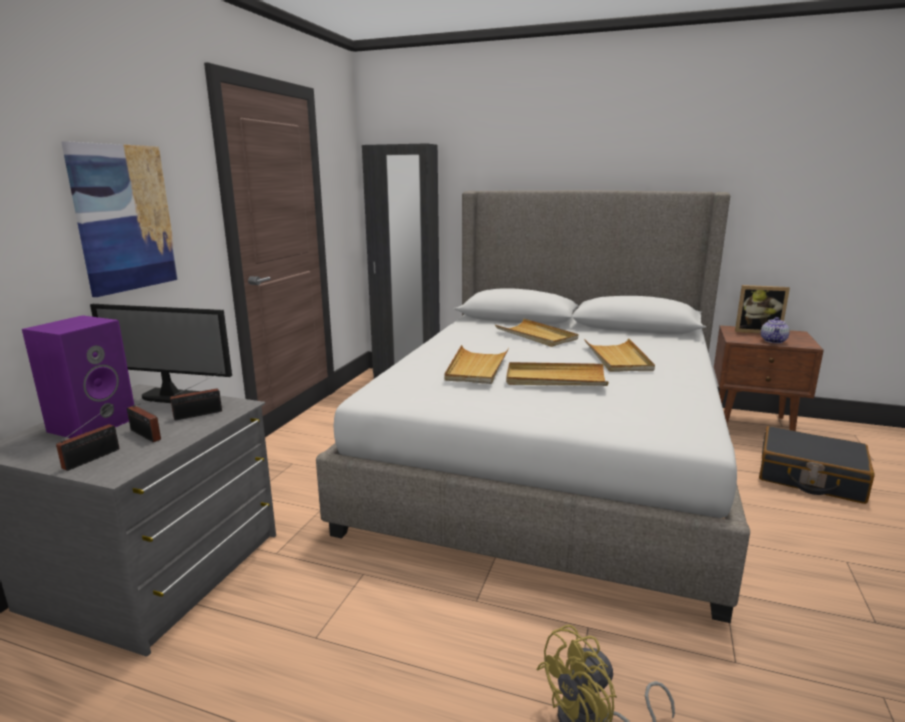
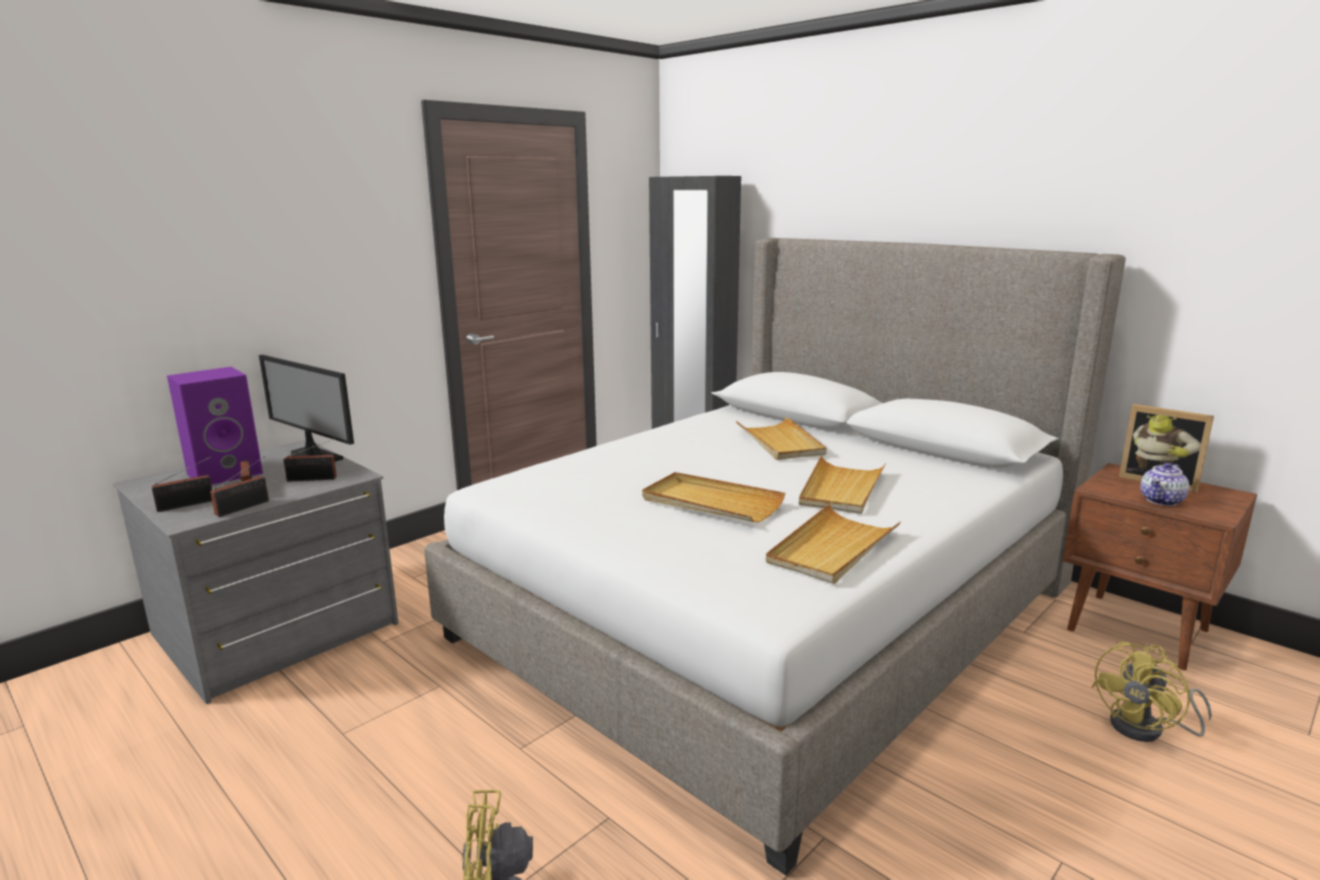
camera: 25 degrees right, 0 degrees up
(124, 218) = (304, 270): picture -> none
(165, 448) = (246, 507): none -> radio
(476, 368) = (636, 473): beige tray -> beige tray (832, 548)
(810, 477) = (1147, 729): black suitcase -> yellow fan

